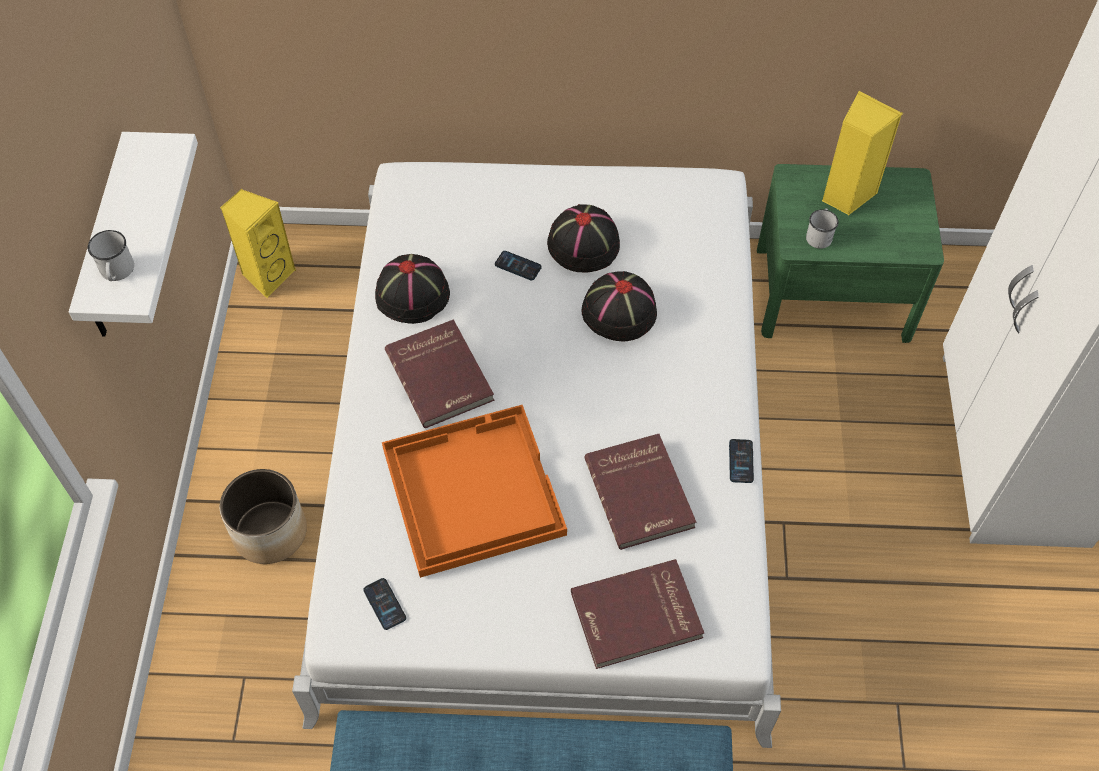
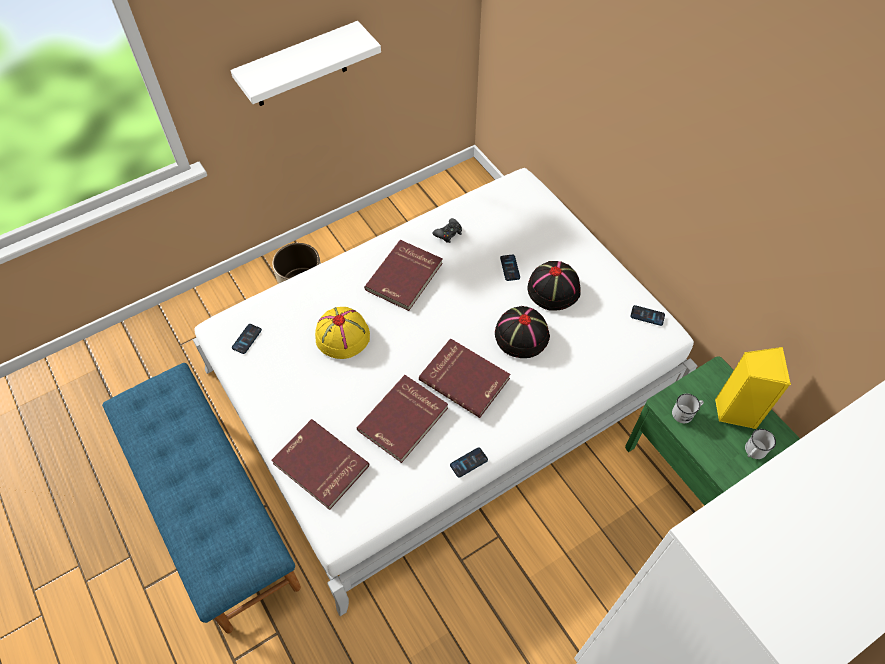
camera: 55 degrees right, 0 degrees up
(117, 272) = (267, 71): white mug -> white mug (753, 452)
(267, 275) = (449, 185): yellow speaker -> none
(413, 294) = (448, 233): black hat -> black game controller
(471, 490) = (342, 335): orange tray -> yellow hat
(632, 399) = (465, 378): none -> red book
(686, 186) = (647, 316): none -> phone

